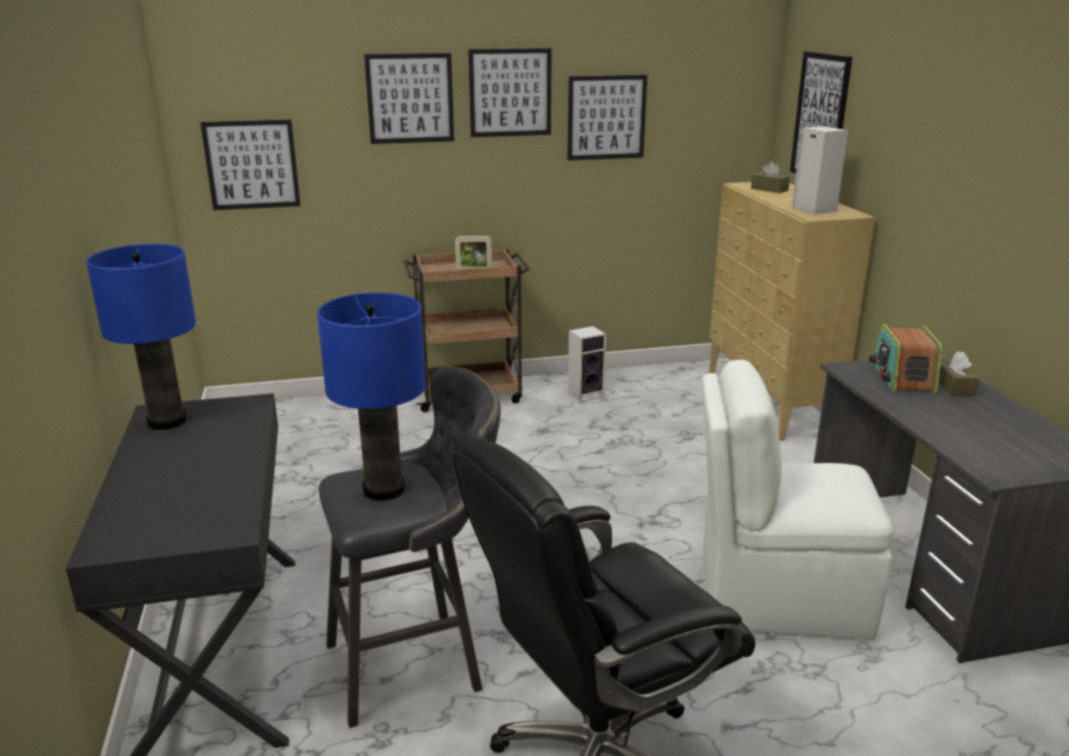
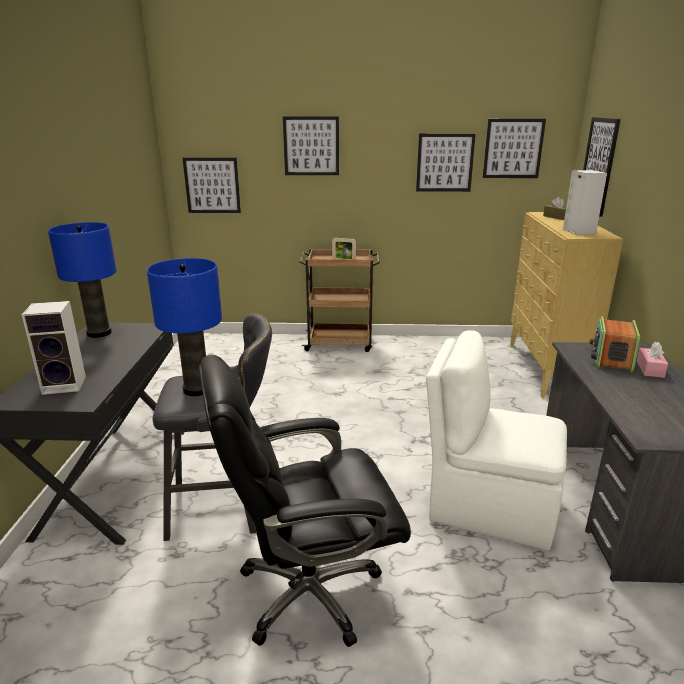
camera: 15 degrees right, 0 degrees up
(510, 93) = (378, 144): picture -> picture (513, 148)
(586, 393) = (417, 350): speaker -> speaker (66, 385)
(953, 387) = (650, 369): brown tissue box -> pink tissue box

